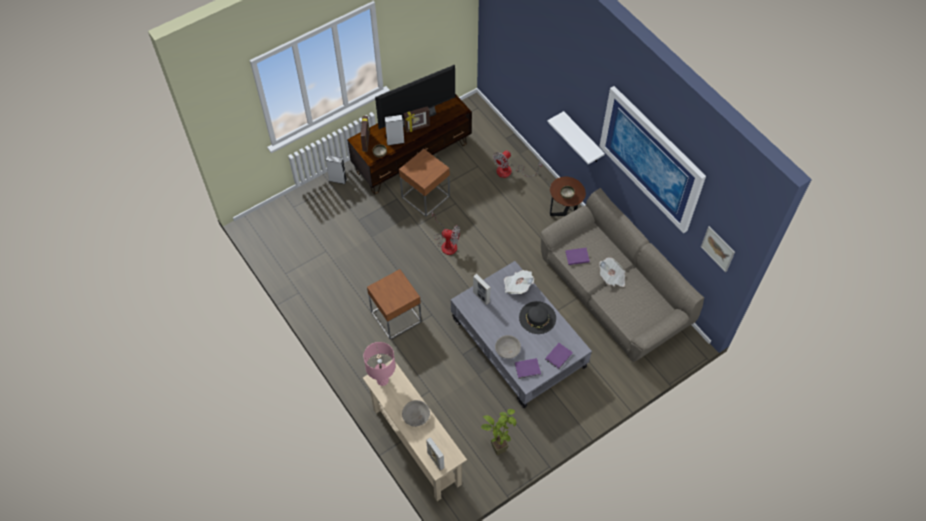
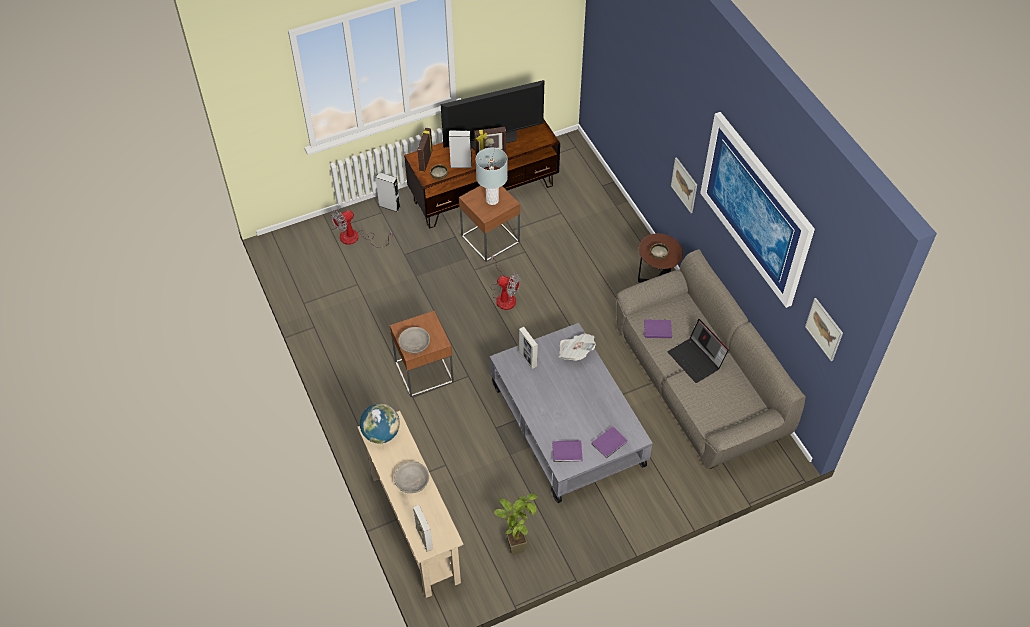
camera: 10 degrees right, 5 degrees down
(383, 380) = (381, 433): pink table lamp -> globe
(426, 168) = (492, 200): none -> grey table lamp
(507, 350) = (547, 425): grey bowl -> grey bowl (415, 344)
(510, 171) = (599, 224): fan -> fan (356, 238)
(537, 317) = (592, 393): black hat -> none
(582, 139) = (684, 185): white shelf -> picture
(612, 277) = (696, 360): newspaper -> laptop

